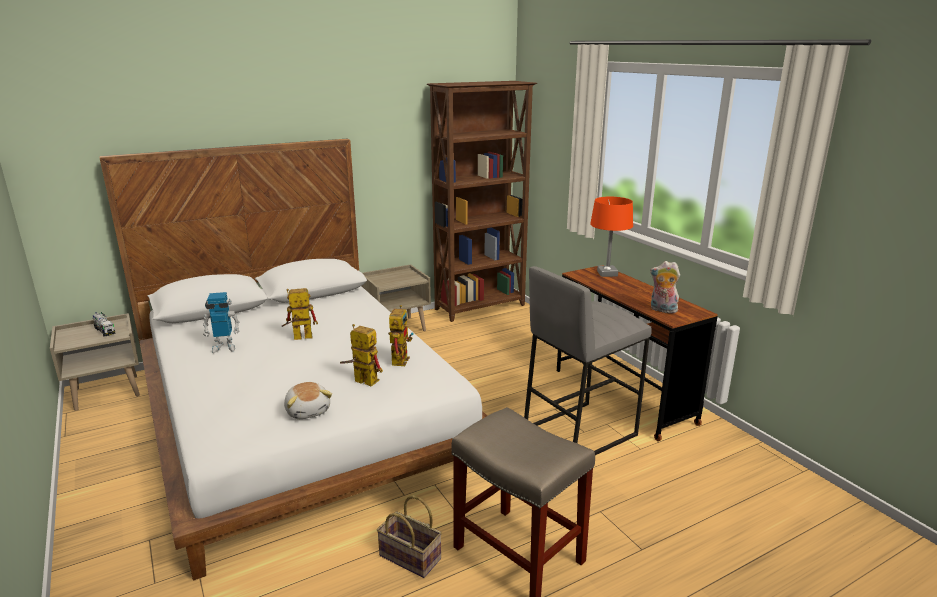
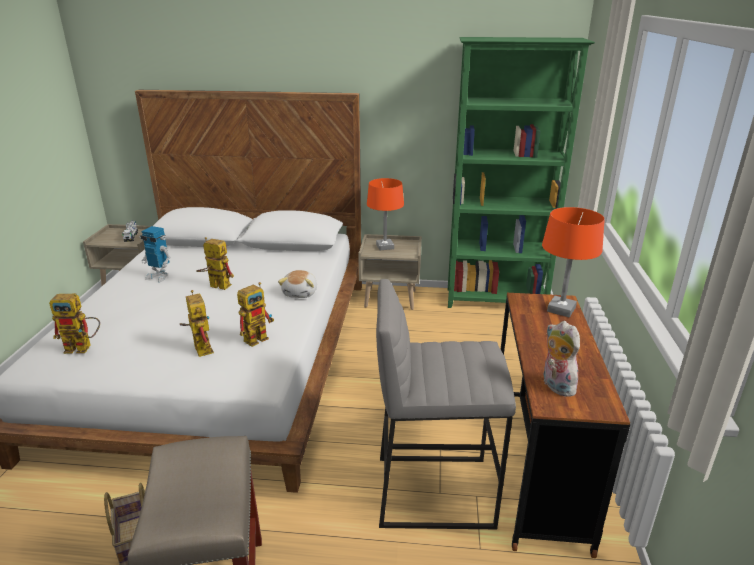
camera: 35 degrees right, 5 degrees up
(252, 414) = (84, 347): none -> toy robot
(308, 411) = (124, 361): plush toy -> plush toy (301, 293)
(389, 279) = (385, 247): none -> orange table lamp
(481, 307) = (496, 301): brown bookcase -> green bookcase

